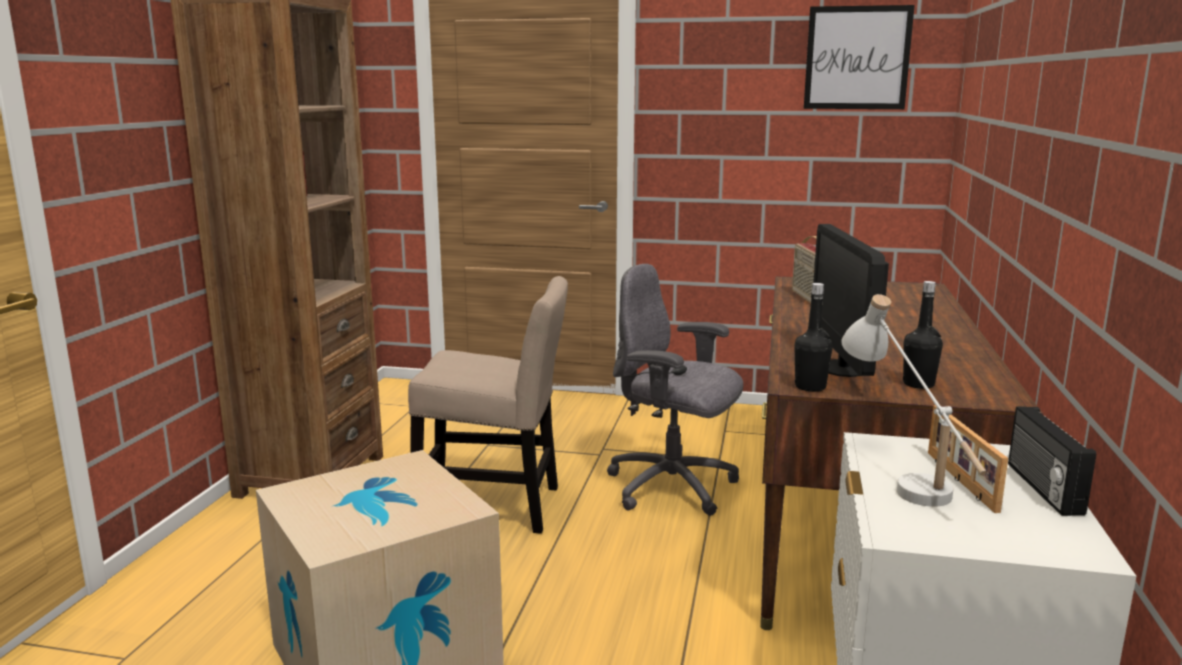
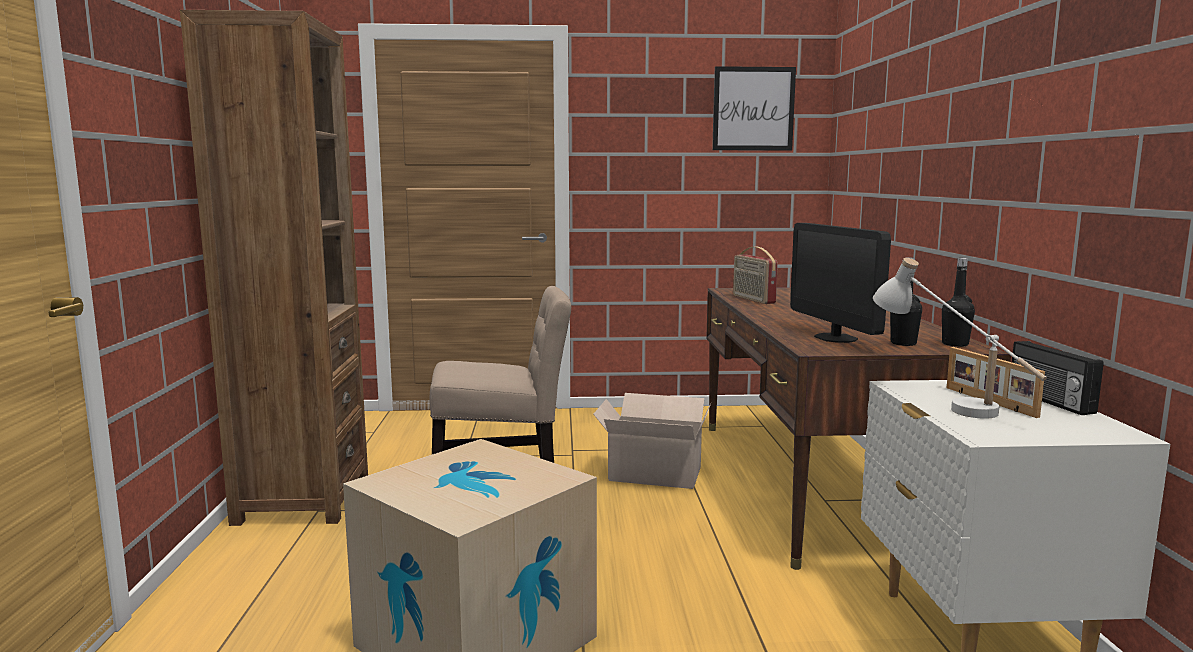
camera: 15 degrees left, 5 degrees down
(673, 488) = (652, 473): grey office chair -> cardboard box
(810, 387) = (826, 350): black bottle -> black bottle (955, 344)

